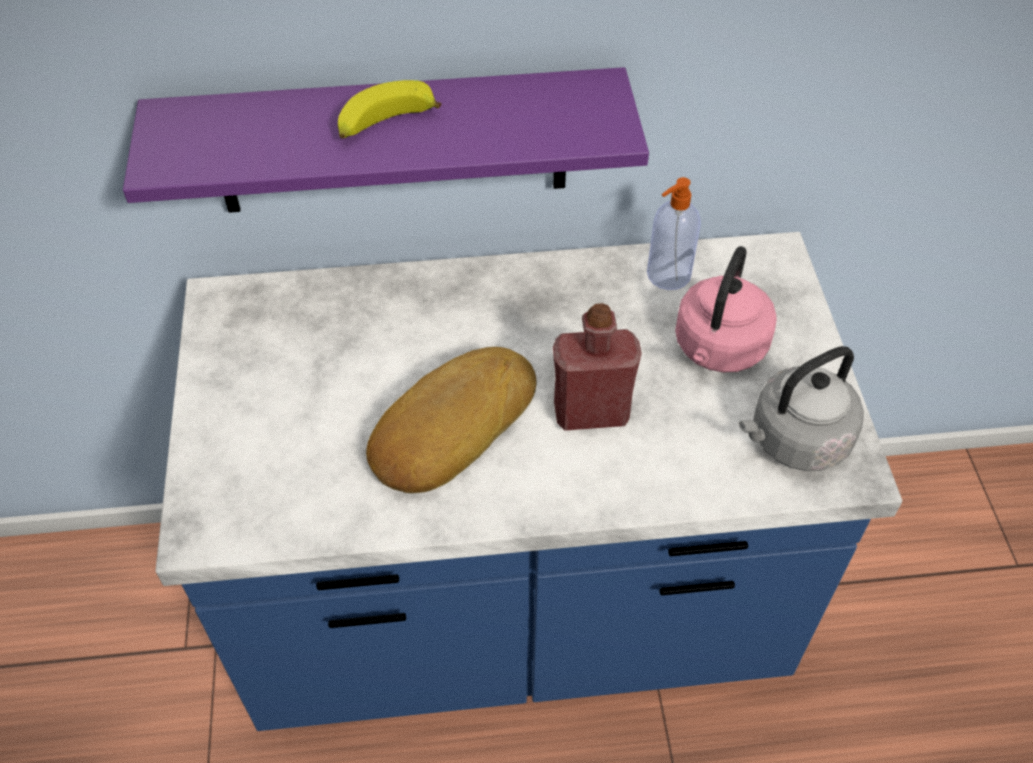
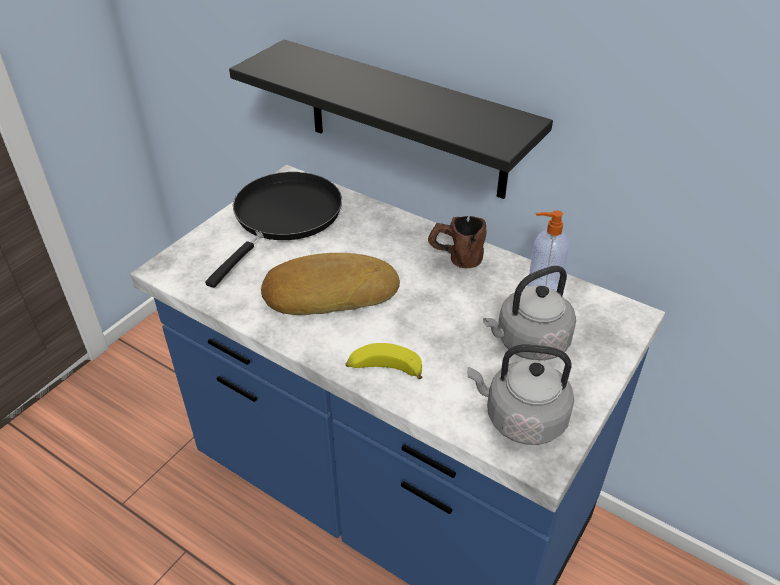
camera: 40 degrees right, 10 degrees down
(277, 360) = (284, 217): none -> black frying pan
(385, 124) = (380, 91): banana -> banana (383, 370)
(392, 142) = (406, 120): purple shelf -> black shelf
(542, 292) = (455, 258): none -> brown mug
(591, 412) = (412, 330): red bottle -> none
(718, 349) = (528, 343): pink kettle -> grey kettle

